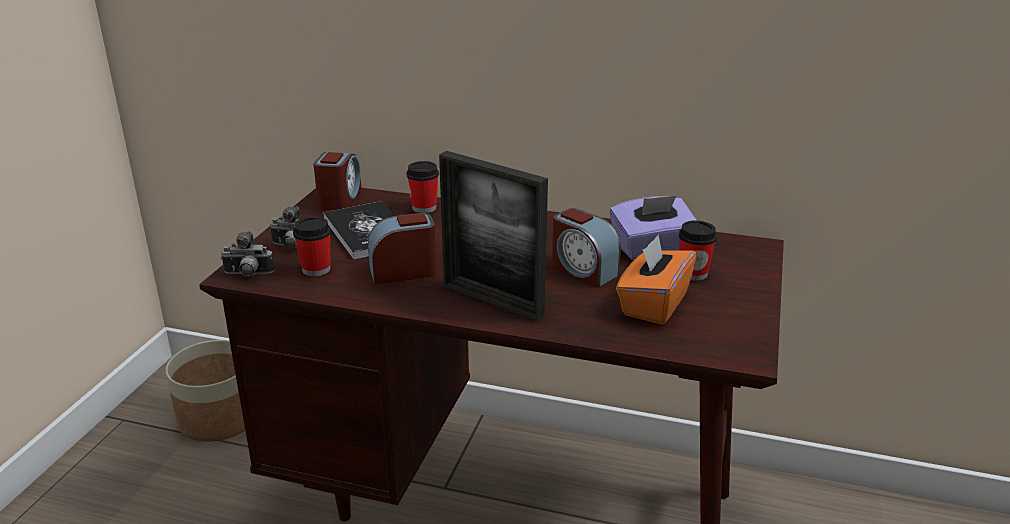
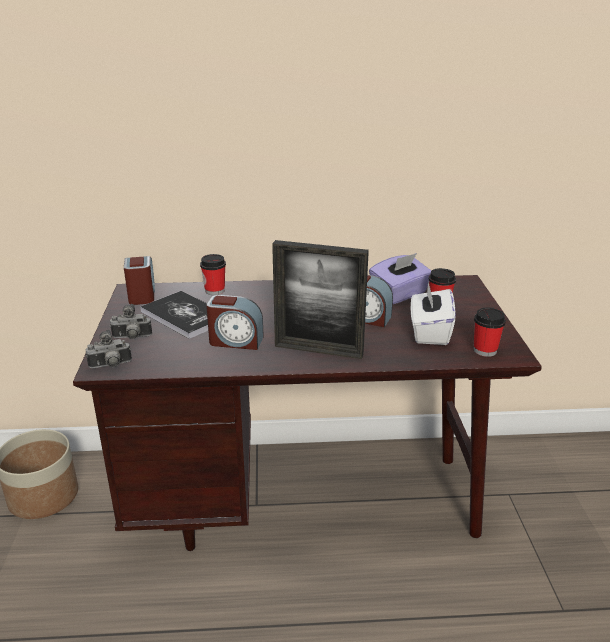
camera: 20 degrees left, 0 degrees up
(316, 269) = (165, 351): cup -> cup (485, 350)
(403, 271) = (235, 341): alarm clock -> alarm clock turned 135 degrees counterclockwise
(653, 304) = (429, 332): orange tissue box -> white tissue box

